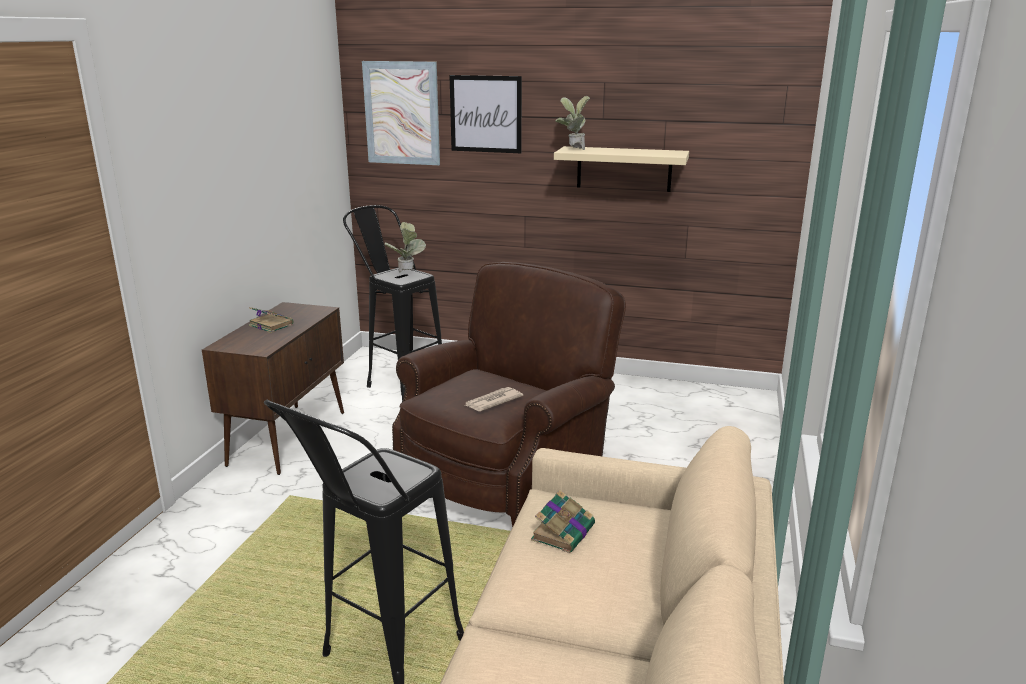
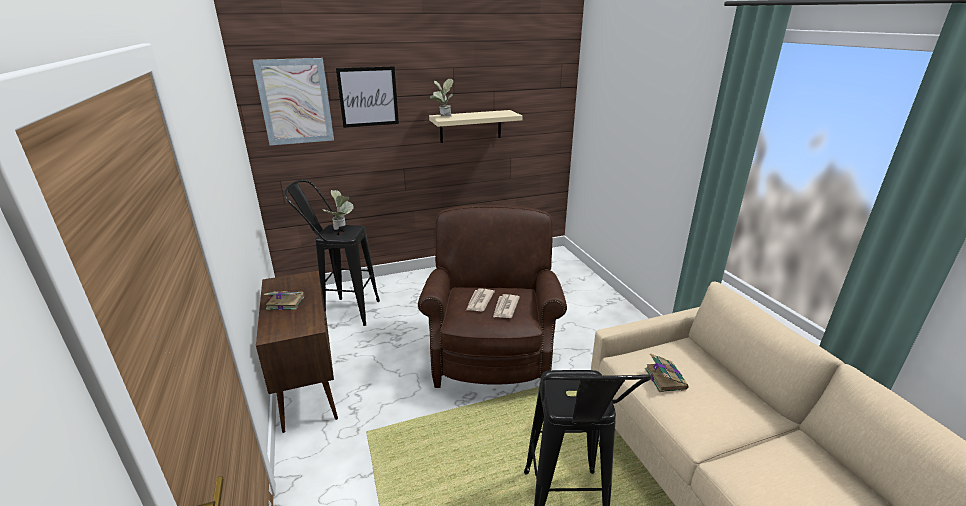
camera: 35 degrees left, 5 degrees up
(473, 387) = (479, 301): none -> newspaper

